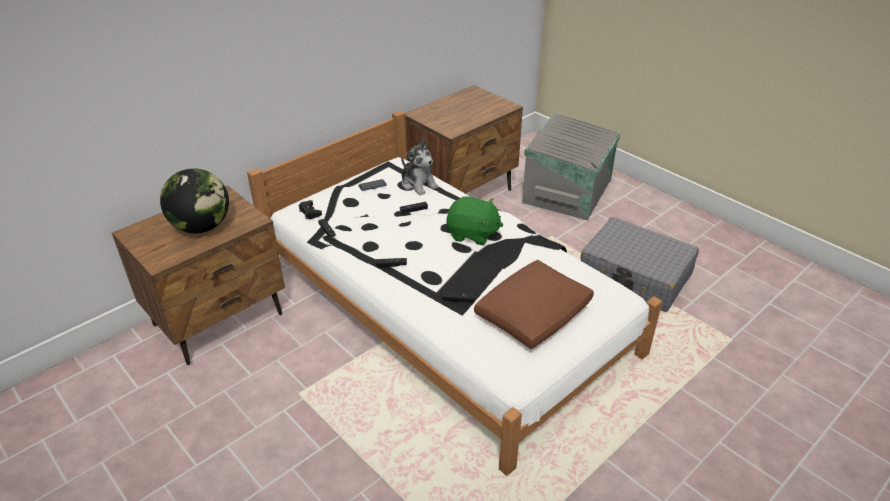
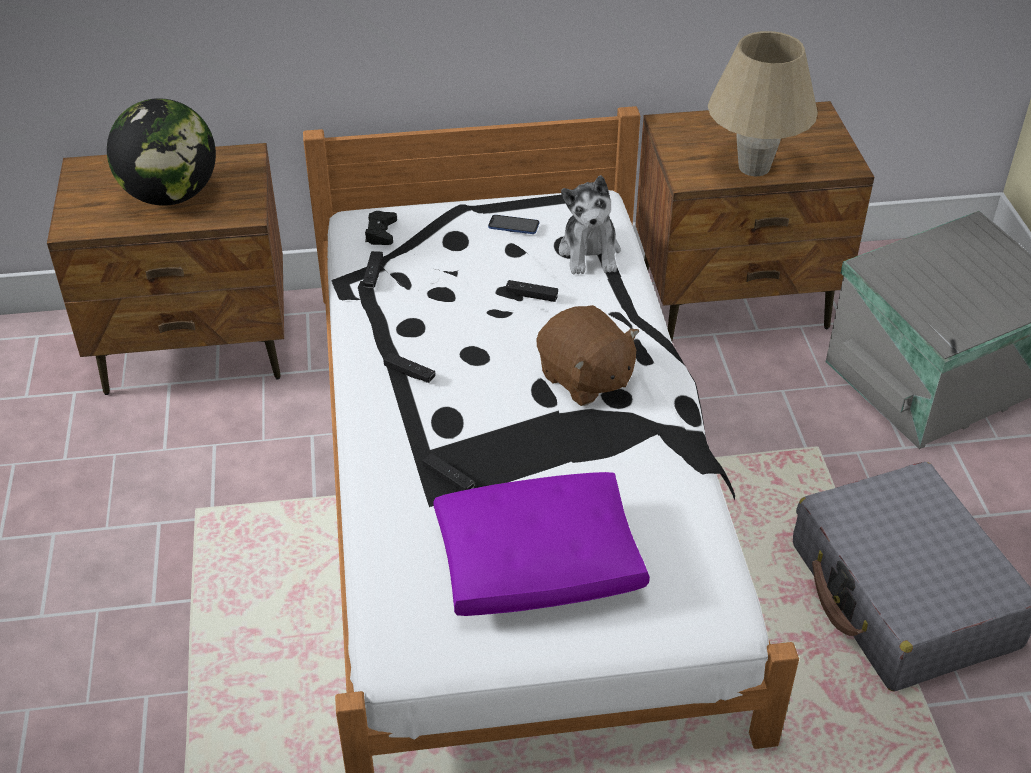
camera: 35 degrees right, 5 degrees up
(472, 234) = (585, 379): green plush toy -> brown plush toy
(473, 118) = (754, 167): none -> beige table lamp
(533, 313) = (540, 562): brown pillow -> purple pillow

